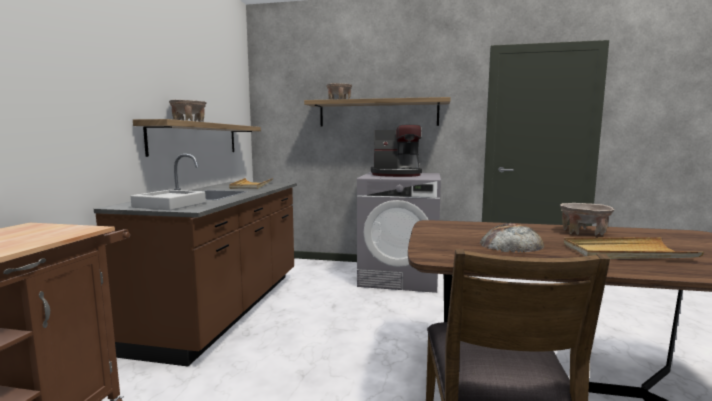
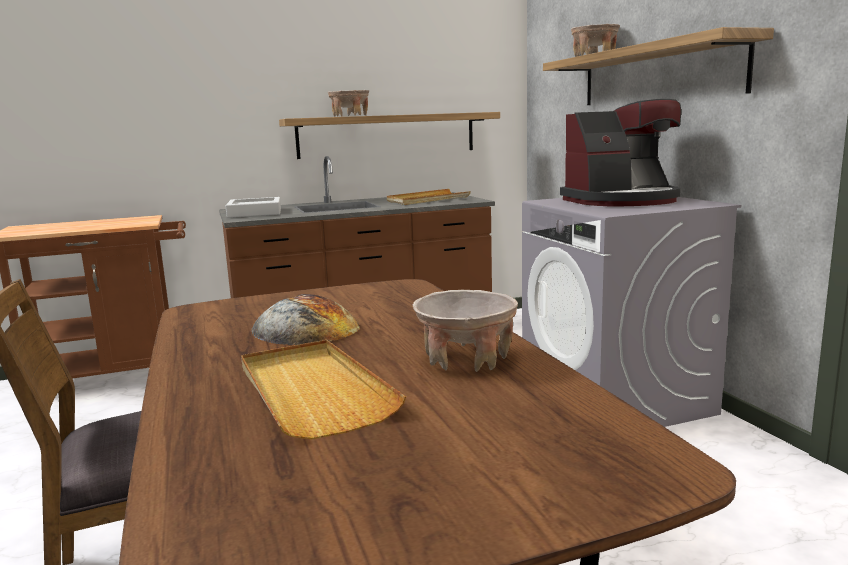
camera: 60 degrees right, 5 degrees up
(396, 174) = (621, 201): coffee machine -> coffee machine turned 75 degrees counterclockwise

